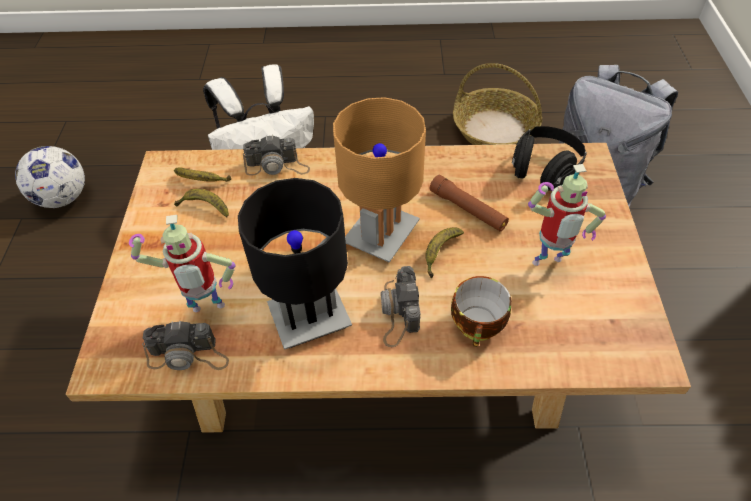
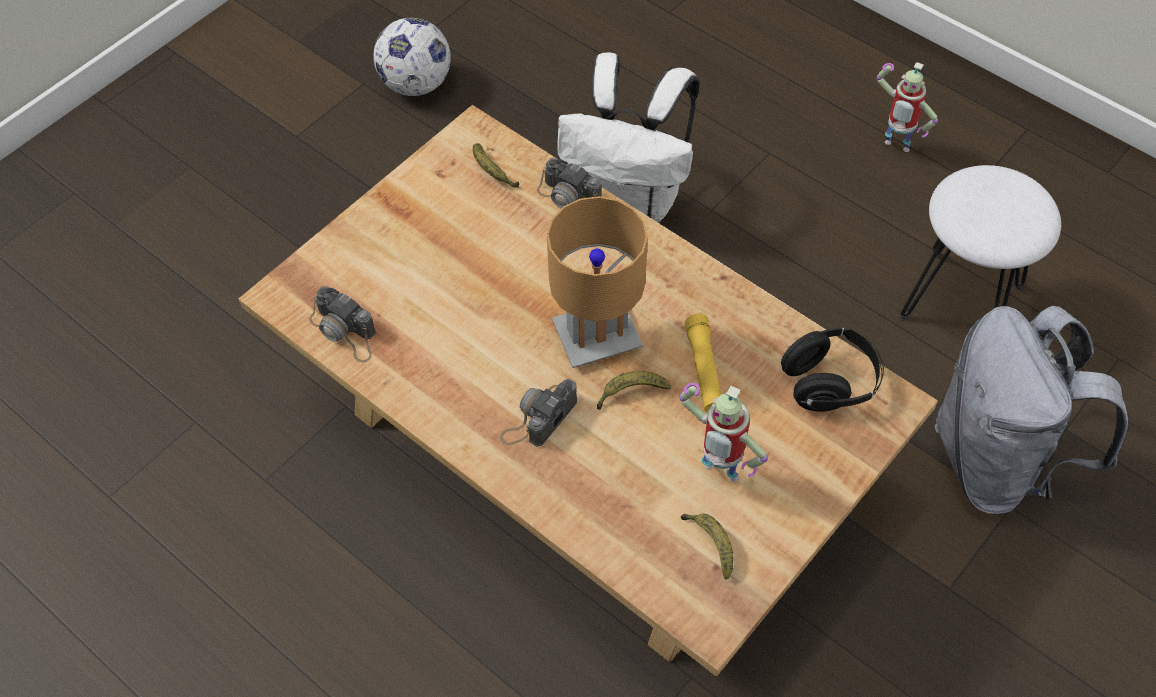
camera: 40 degrees right, 5 degrees up
(204, 208) = (471, 202): banana -> banana (711, 544)
(207, 311) = (390, 304): toy robot -> toy robot (894, 148)
(310, 319) = (462, 370): black table lamp -> none
(468, 209) = (704, 369): brown flashlight -> yellow flashlight
(479, 327) = (592, 482): cup -> none
(495, 129) = (962, 303): basket -> white stool

